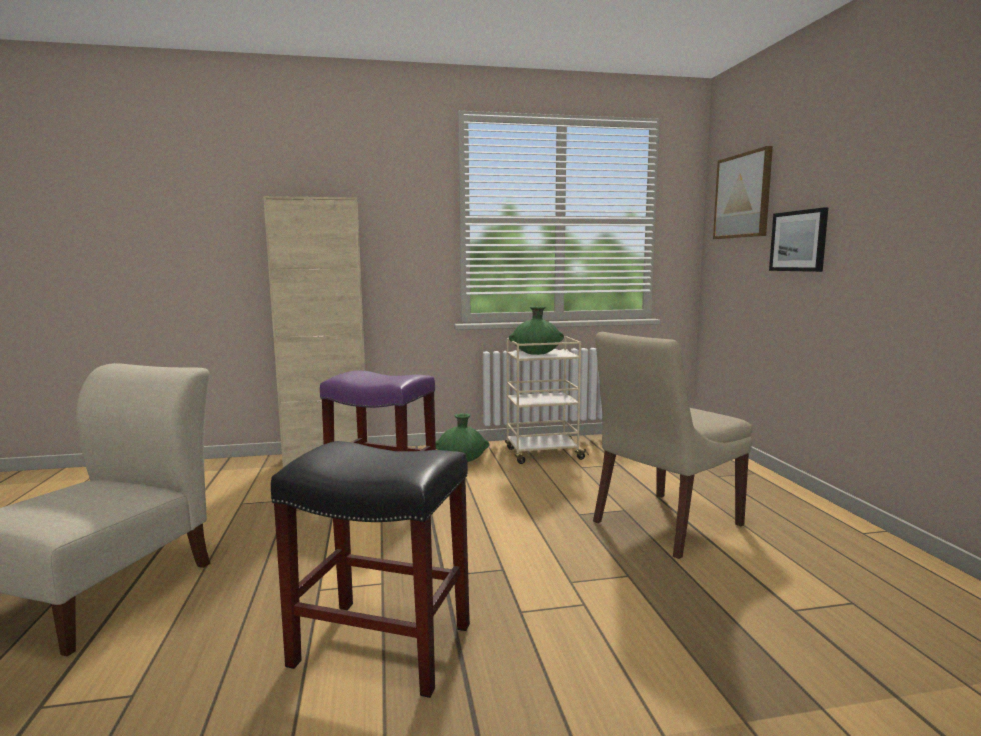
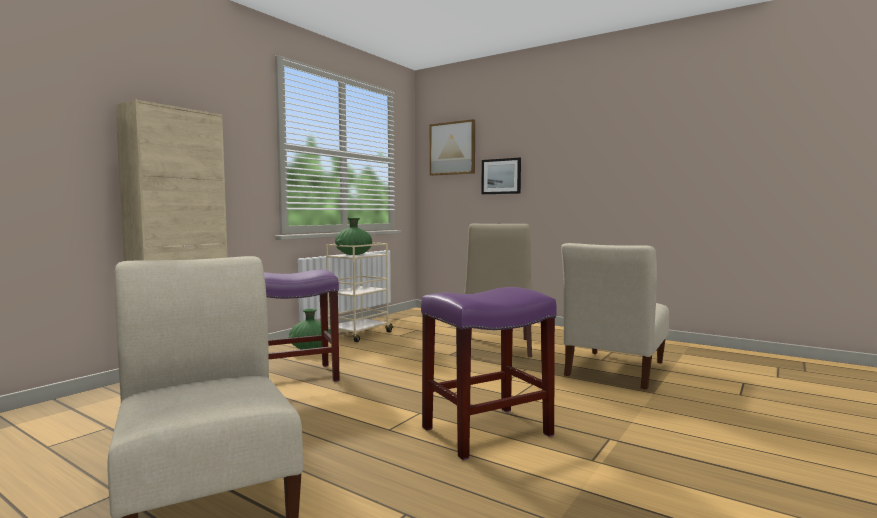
camera: 45 degrees left, 5 degrees down
(384, 644) = (487, 431): black stool -> purple stool
(769, 641) = (614, 370): none -> beige chair

